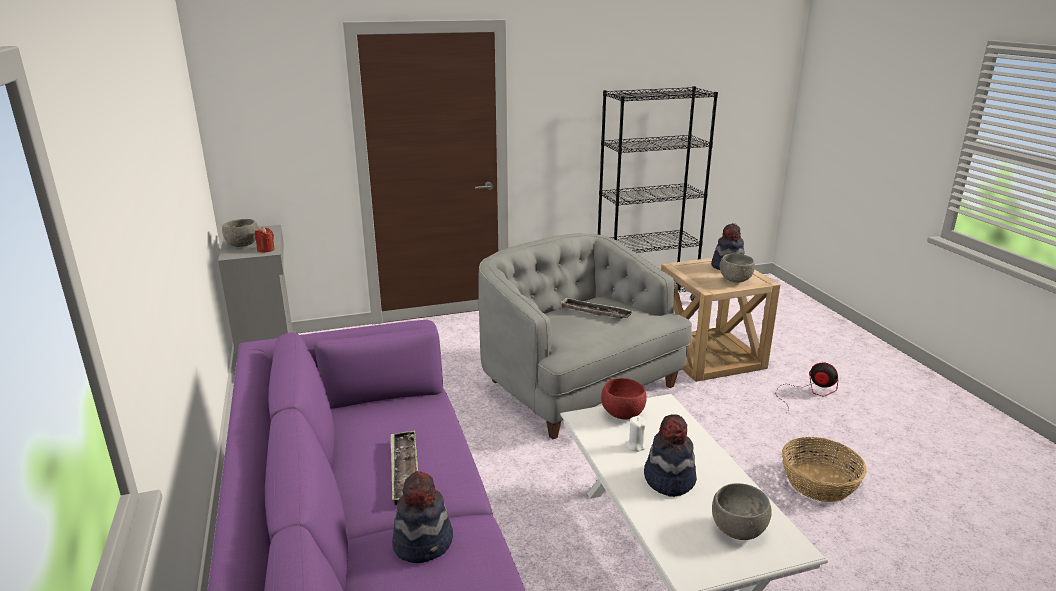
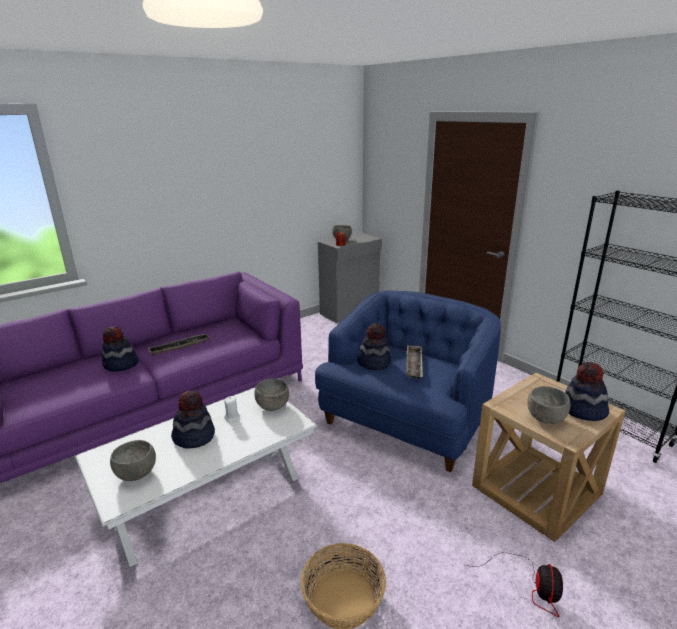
camera: 70 degrees right, 0 degrees up
(576, 330) = (374, 362): none -> hat
(577, 386) = (406, 419): grey armchair -> blue armchair
(623, 415) = (272, 407): red bowl -> grey bowl

